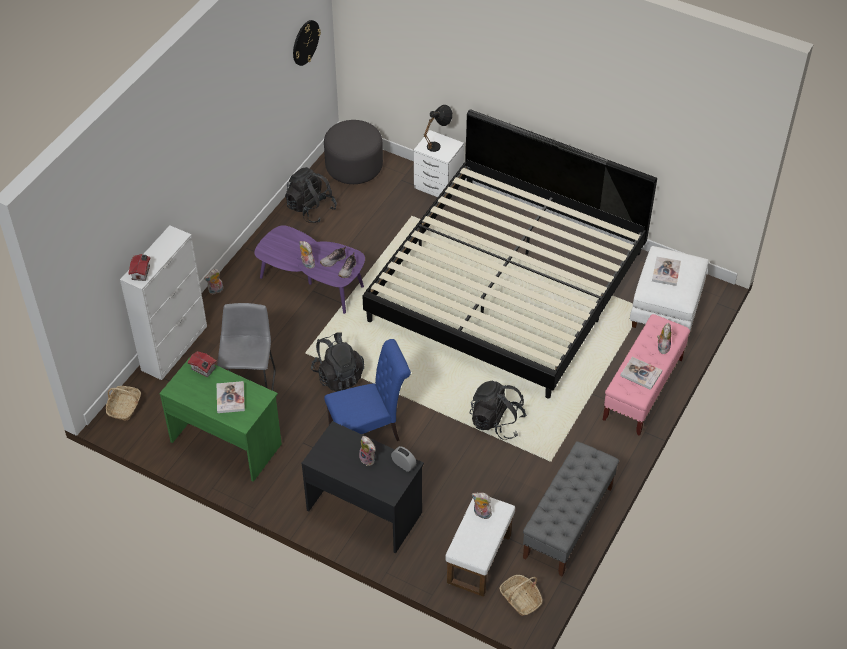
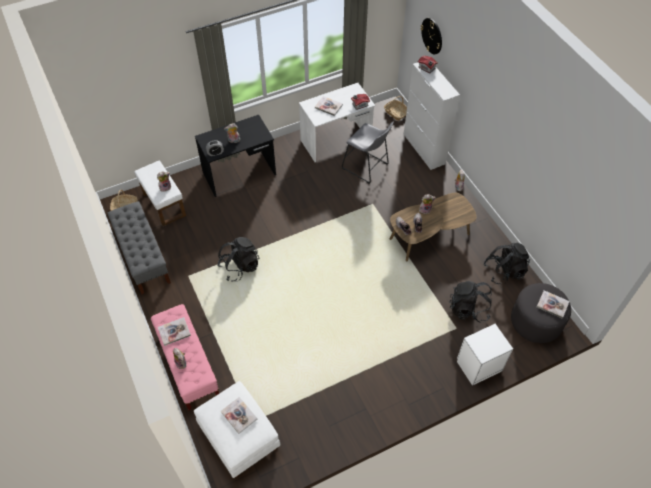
camera: 125 degrees right, 5 degrees up
(226, 442) = (336, 141): green desk -> white desk
(305, 42) = (599, 218): wall clock -> wall clock (432, 36)
(312, 283) = (429, 236): purple coffee table -> brown coffee table
(338, 375) = (342, 210): black backpack -> black backpack (468, 309)
(350, 131) = (552, 304): none -> book
(369, 432) = (288, 202): blue chair -> none
(438, 145) = (489, 343): black table lamp -> none
(507, 286) = (343, 345): bed -> none

